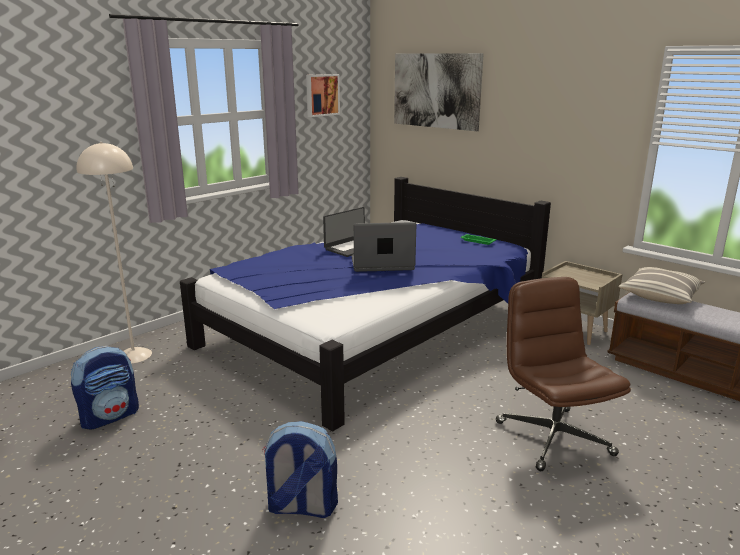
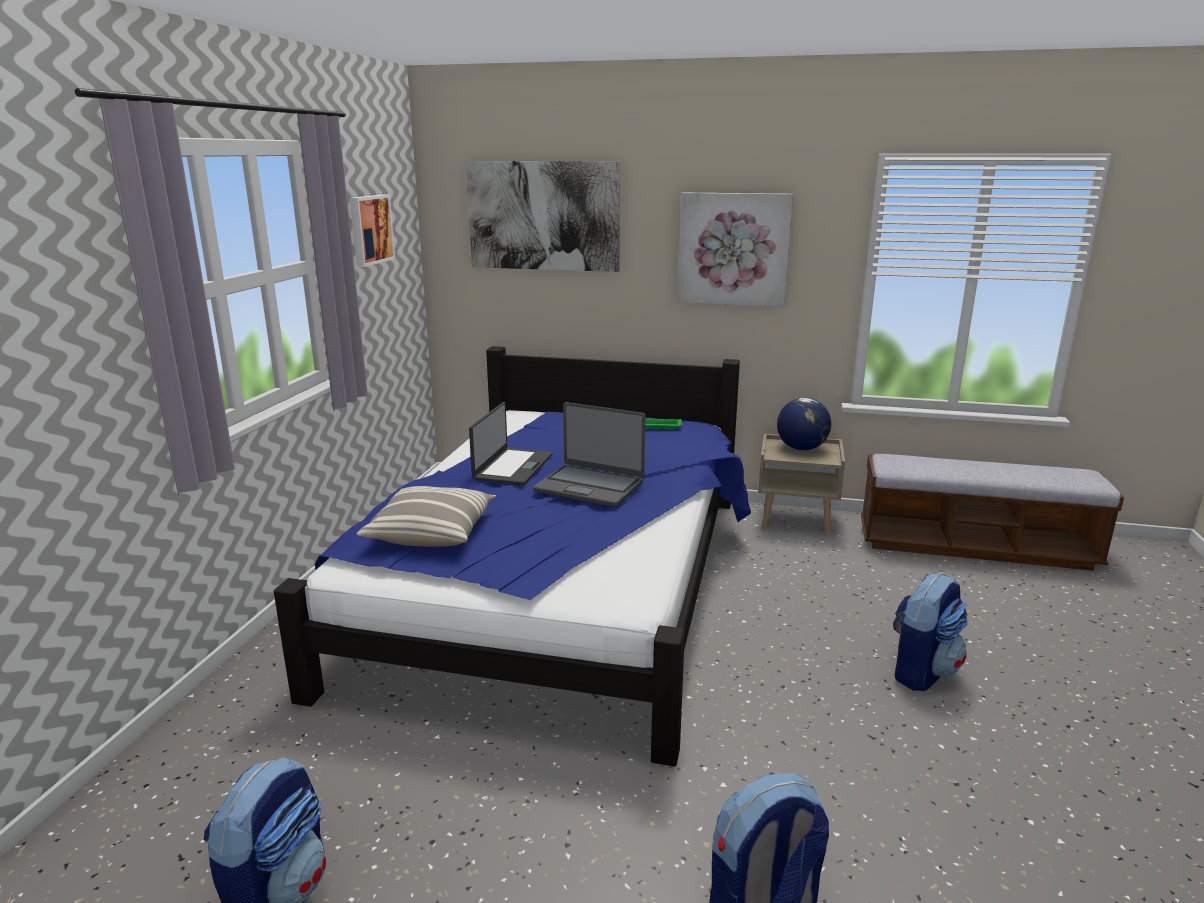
camera: 30 degrees left, 0 degrees up
(134, 355) = (201, 754): beige floor lamp -> none
(382, 264) = (590, 486): laptop -> laptop turned 120 degrees counterclockwise
(552, 437) = (921, 671): brown office chair -> backpack
(553, 118) = (733, 249): none -> picture
(583, 275) = (801, 448): none -> globe
(660, 296) = (910, 459): pillow -> pillow (431, 532)

